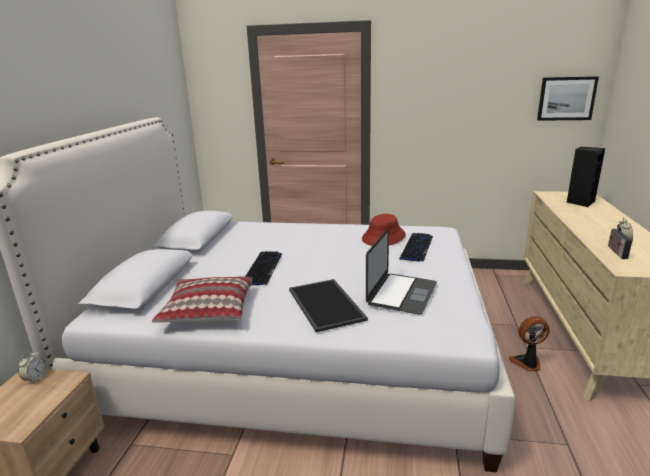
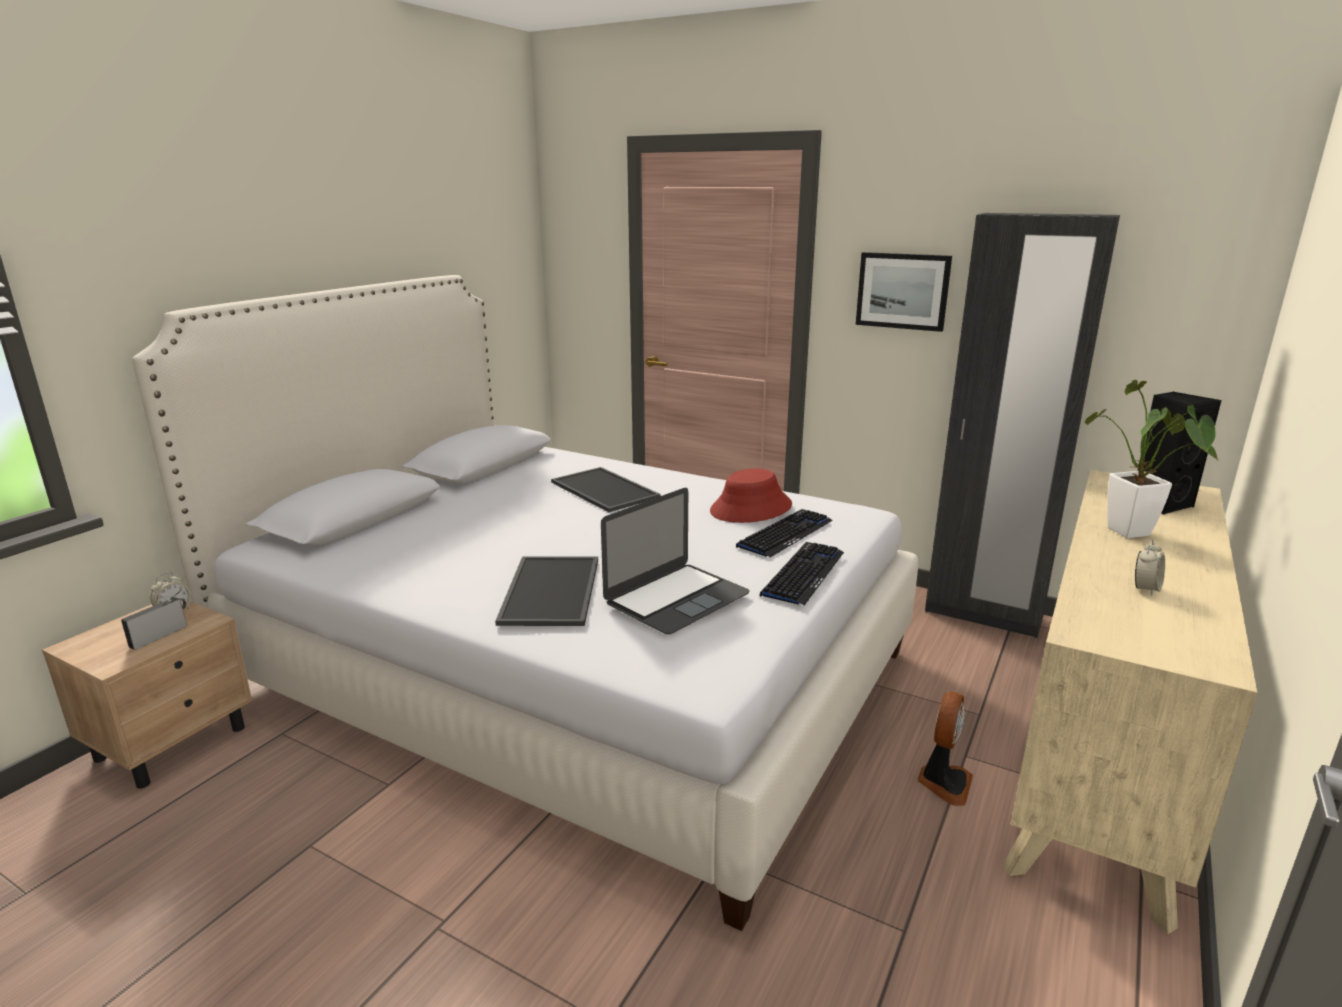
camera: 20 degrees right, 0 degrees up
(208, 310) = (393, 566): pillow -> none
(263, 269) = (520, 523): keyboard -> keyboard (803, 574)
(290, 240) = (602, 490): none -> tray
(480, 275) = (982, 615): none -> black wardrobe
(527, 363) = (943, 782): fan -> fan turned 105 degrees clockwise
(566, 98) = (1187, 293): picture -> picture (902, 291)
(588, 219) = (1134, 535): none -> potted plant
(616, 251) = (1108, 601): radio -> radio (161, 635)

